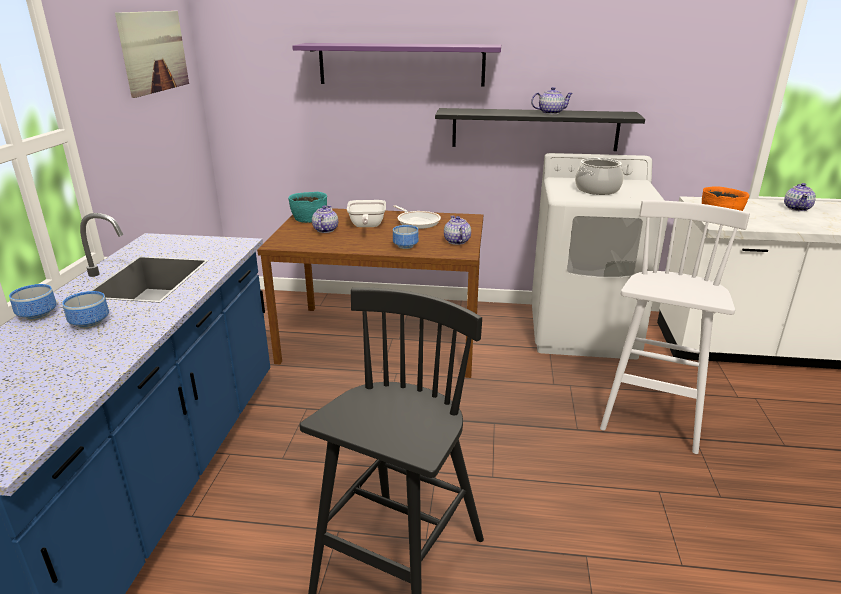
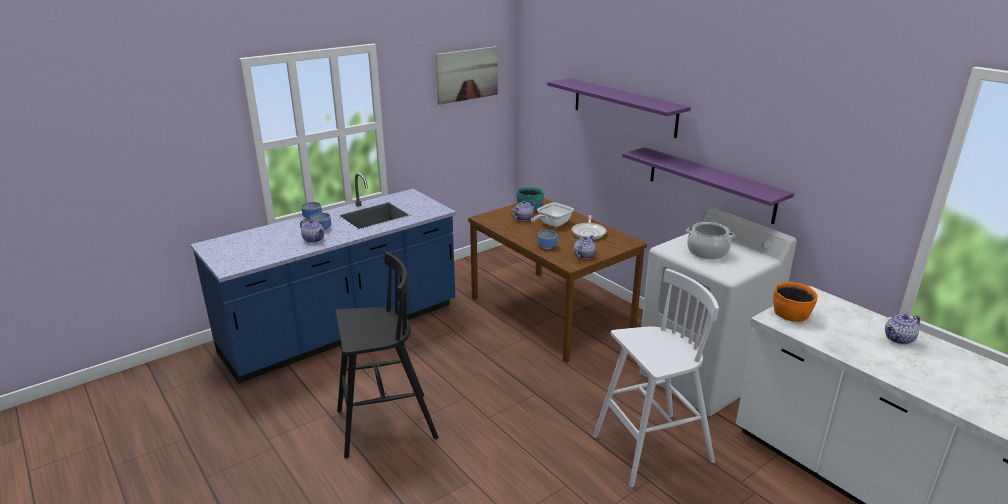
camera: 45 degrees right, 0 degrees up
(534, 129) = (710, 184): black shelf -> purple shelf
(550, 113) = (710, 174): teapot -> teapot (313, 239)

